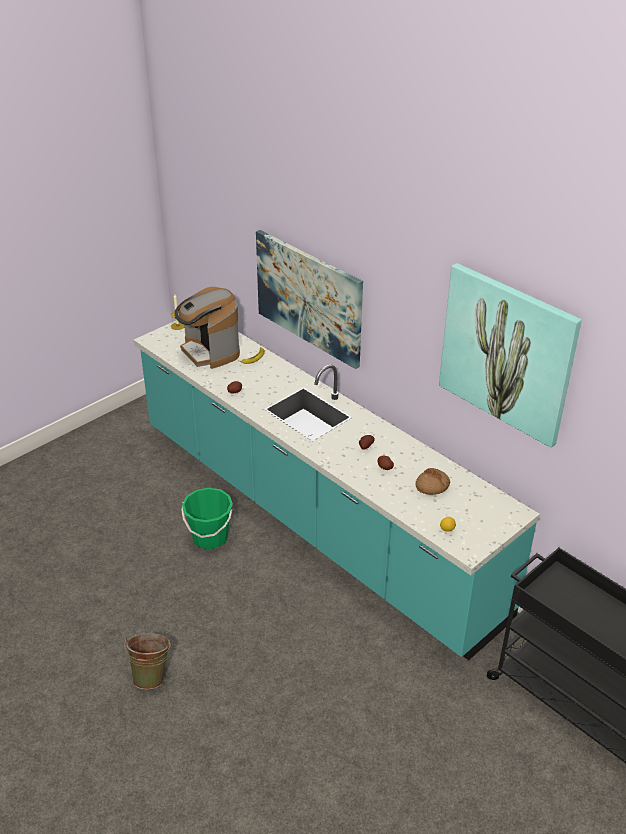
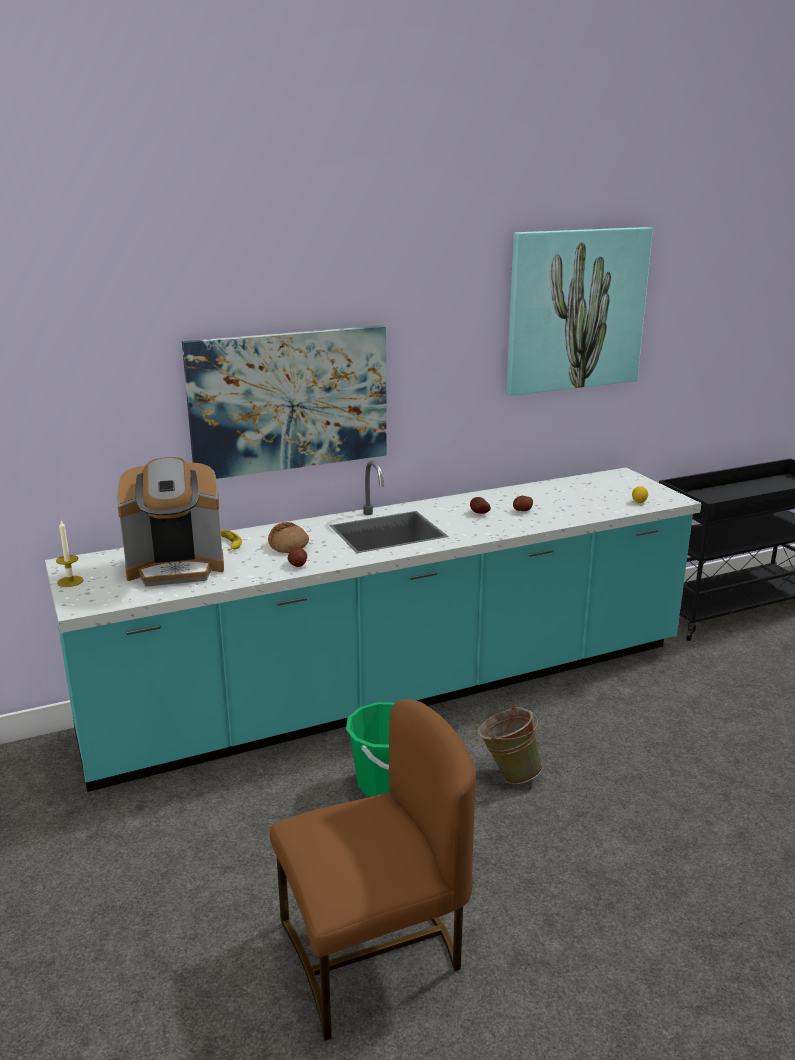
camera: 70 degrees left, 15 degrees down
(74, 567) = (373, 954): none -> brown chair
(152, 675) = (649, 889): green bucket -> green bucket (508, 774)
(432, 486) = (566, 496): bread -> bread (288, 545)

